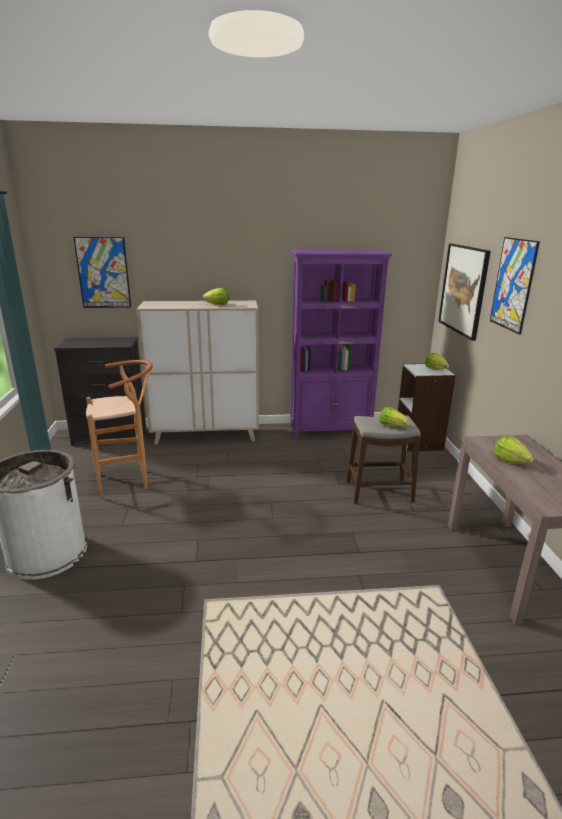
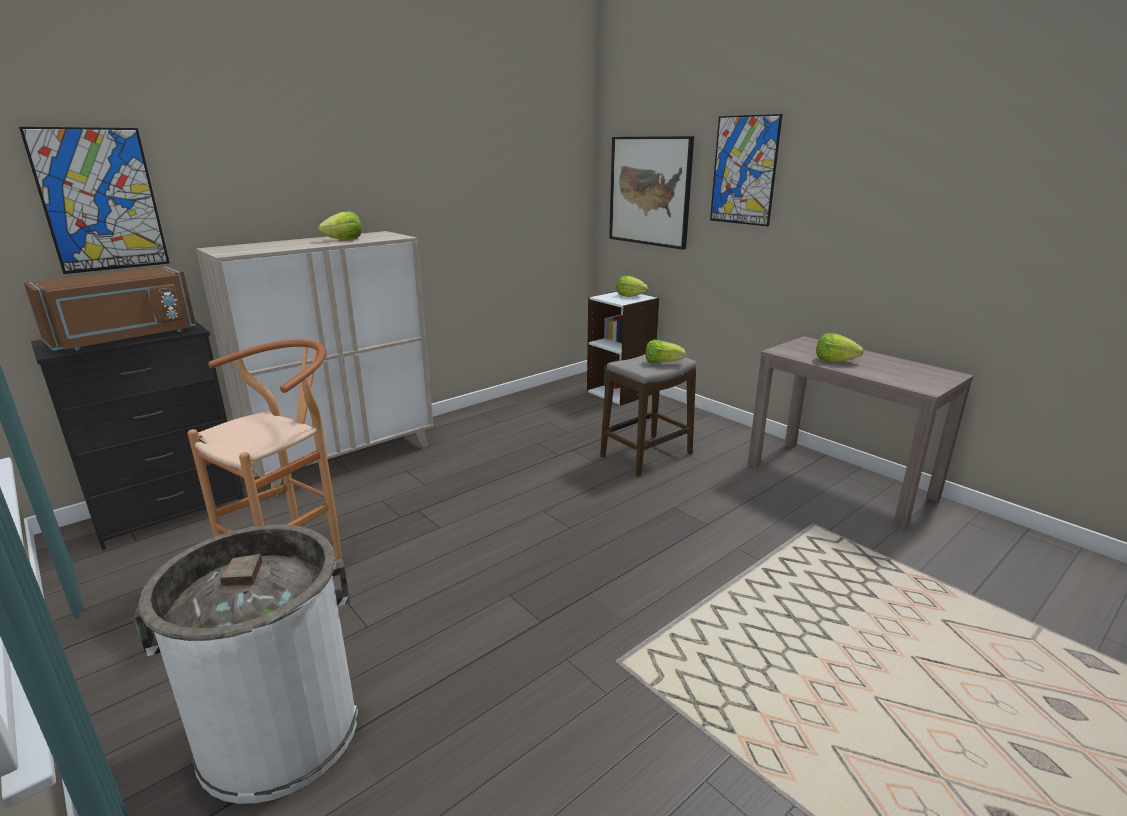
camera: 35 degrees left, 0 degrees up
(96, 344) = (125, 338): none -> brown microwave
(330, 430) = (510, 406): purple bookcase -> none

